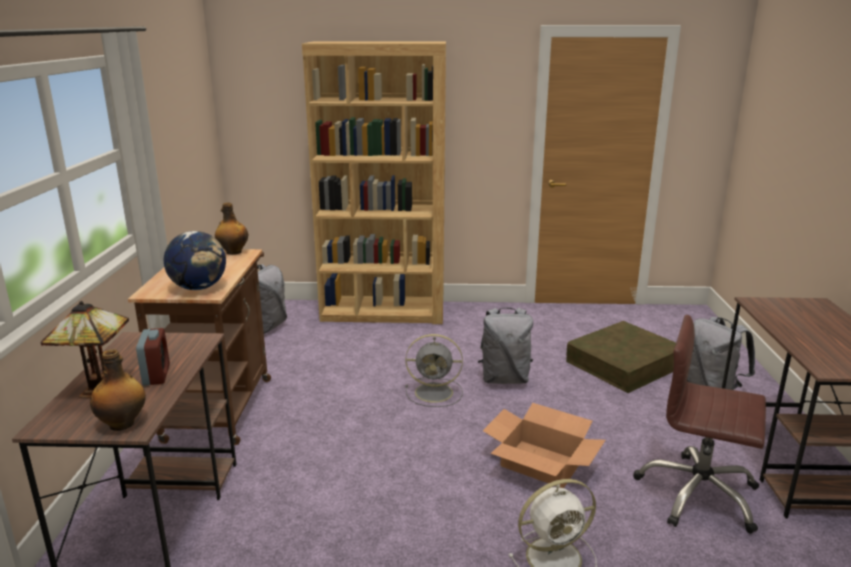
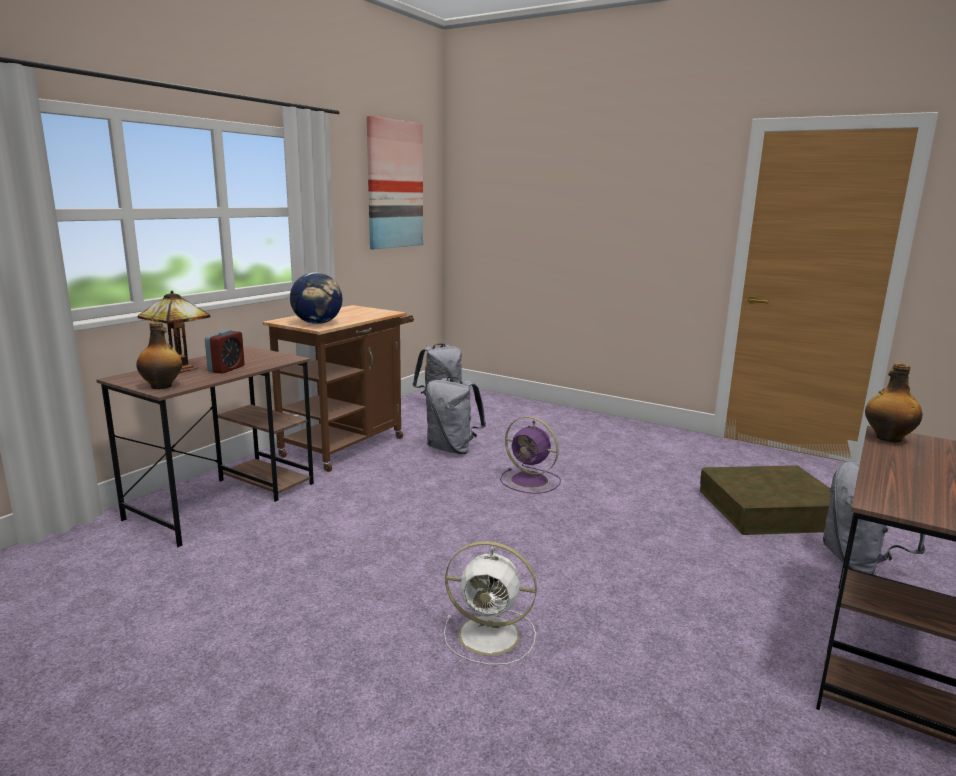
camera: 30 degrees right, 5 degrees down
(182, 98) = (394, 185): none -> picture
(233, 252) = (381, 311): bottle -> bottle (887, 438)
(383, 312) = (555, 414): brown bookcase -> none
(435, 392) = (531, 481): grey fan -> purple fan
(504, 379) = (613, 488): grey backpack -> grey backpack (452, 449)
(541, 463) = (568, 561): cardboard box -> none
(698, 494) = (719, 645): brown office chair -> none

